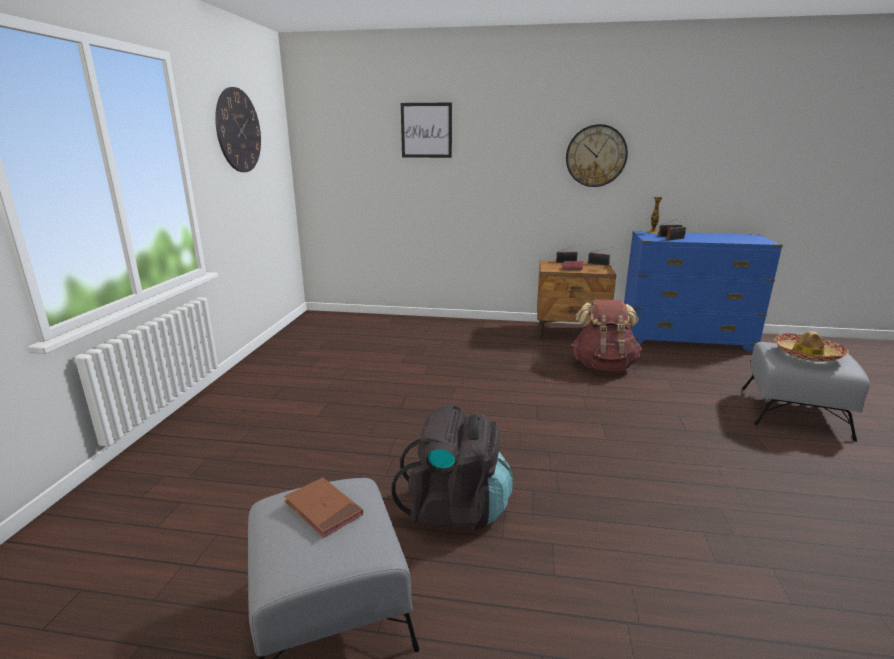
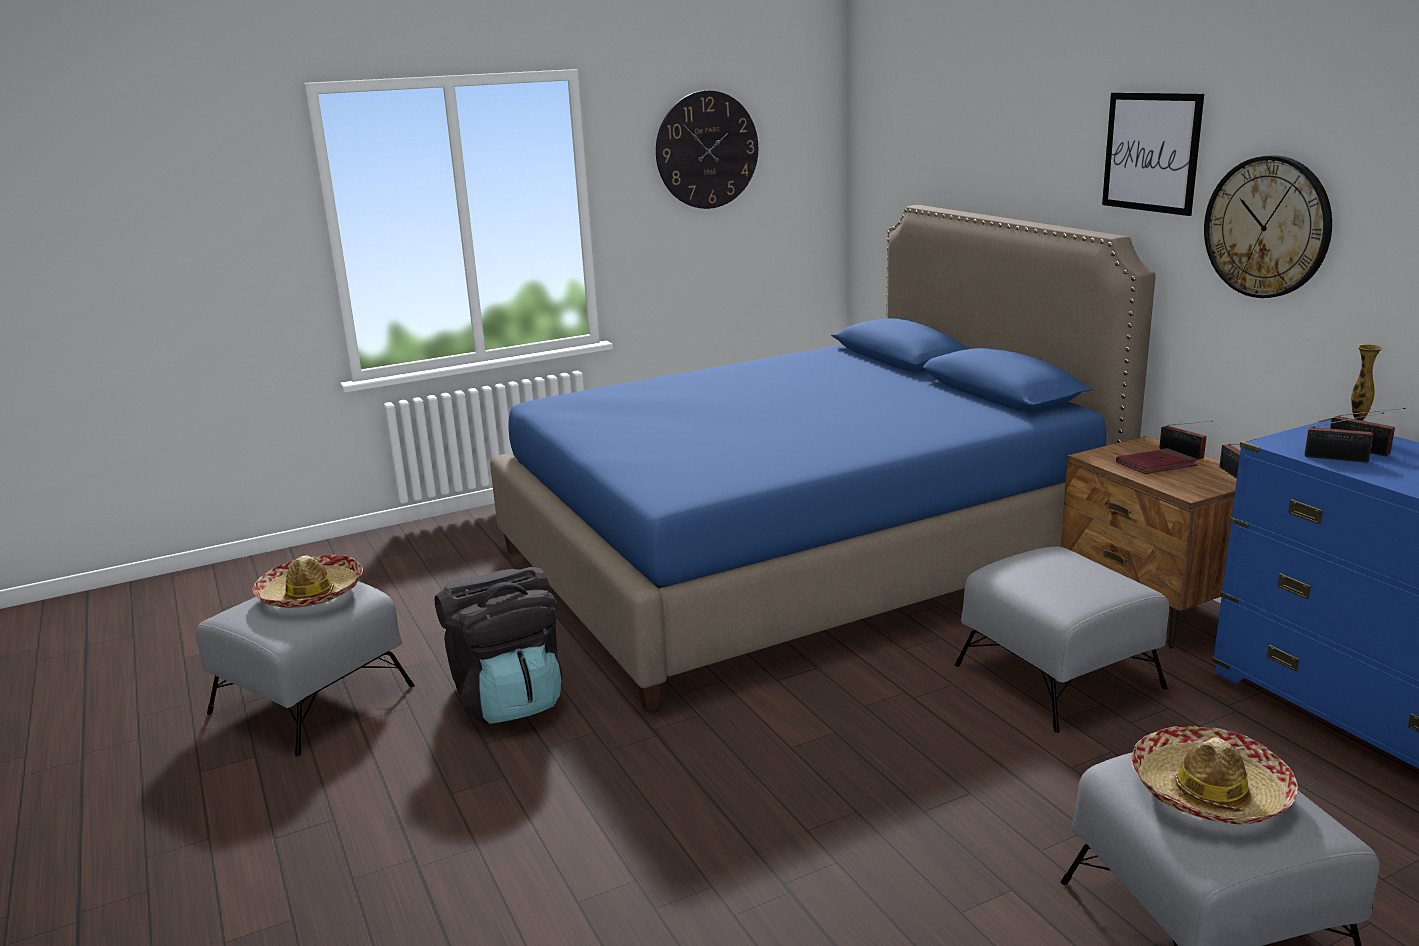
camera: 55 degrees right, 0 degrees up
(323, 509) = (311, 593): brown book -> hat
(421, 368) = (800, 557): none -> blue bed
(426, 130) = (998, 148): picture -> picture (1151, 152)
(603, 366) = (1058, 677): brown backpack -> grey ottoman

